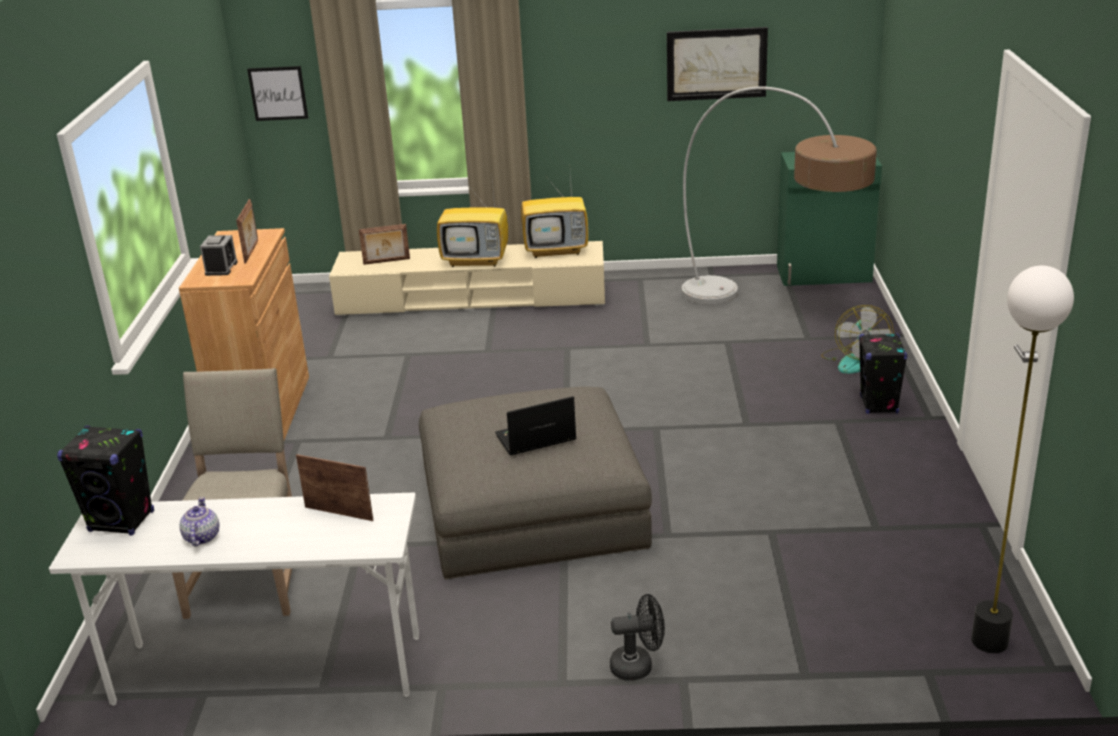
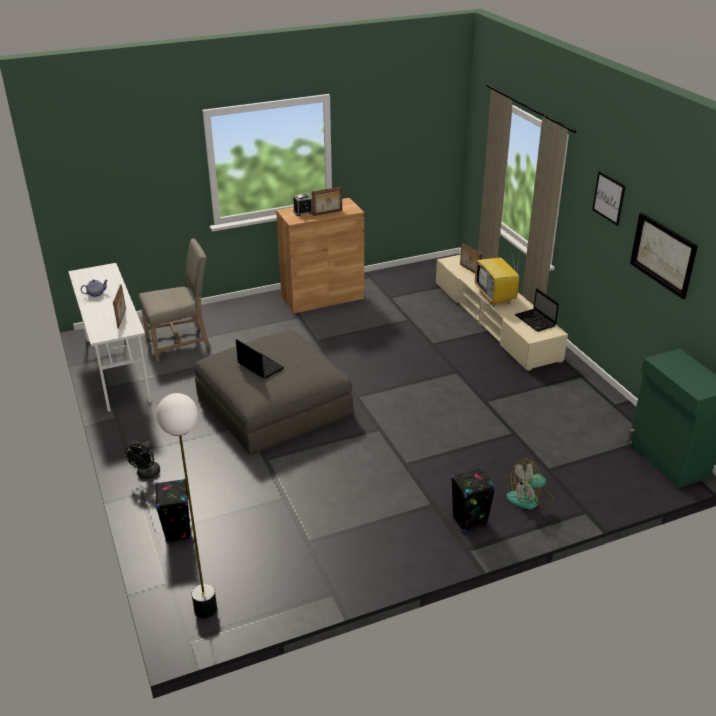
camera: 65 degrees right, 5 degrees up
(122, 521) = (104, 274): black speaker -> black speaker (178, 532)
(278, 93) = (479, 144): picture -> picture (608, 198)
(557, 250) = (536, 321): television -> laptop
(638, 665) = (147, 474): black fan -> black fan turned 45 degrees clockwise
(775, 311) = (580, 447): floor lamp -> none

